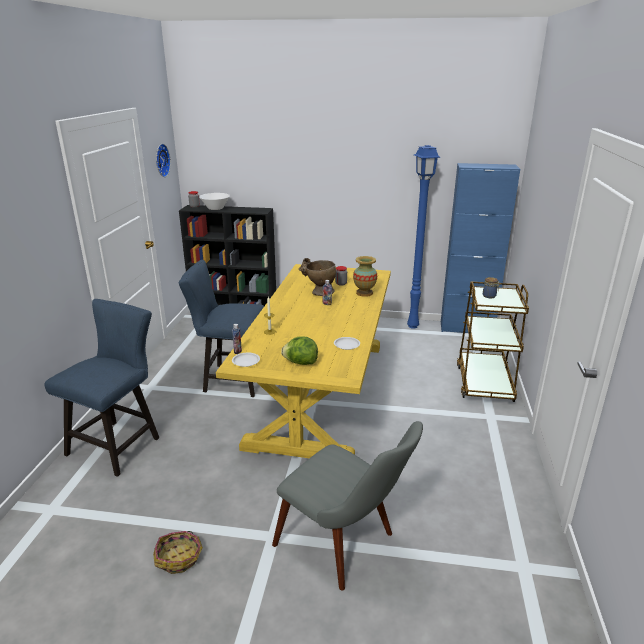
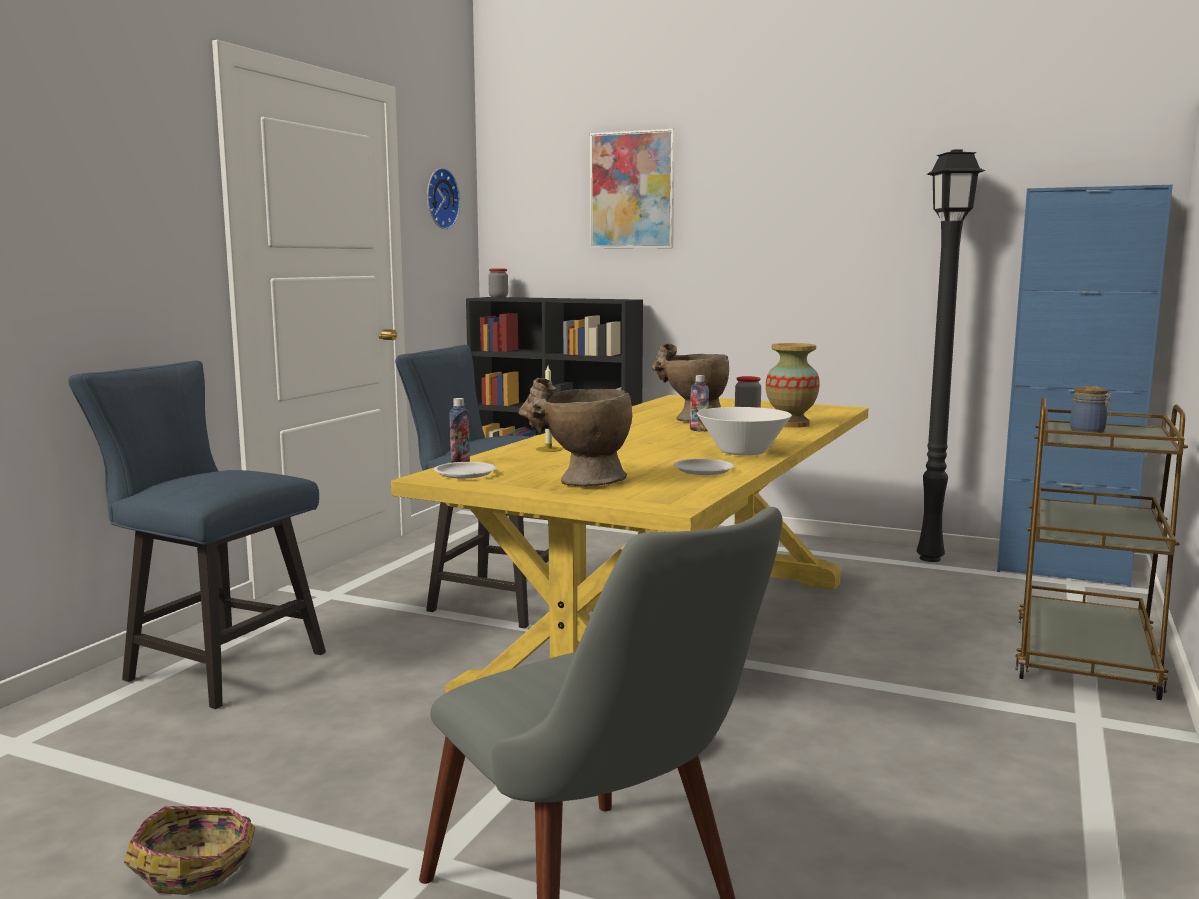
camera: 15 degrees right, 15 degrees down
(119, 443) = (214, 665): blue chair -> blue chair turned 105 degrees counterclockwise
(215, 208) = (534, 298): white bowl -> white bowl (742, 452)
(264, 151) = (632, 190): none -> picture
(300, 363) = (580, 482): lettuce -> beige vase
(413, 326) = (931, 558): blue floor lamp -> black floor lamp

